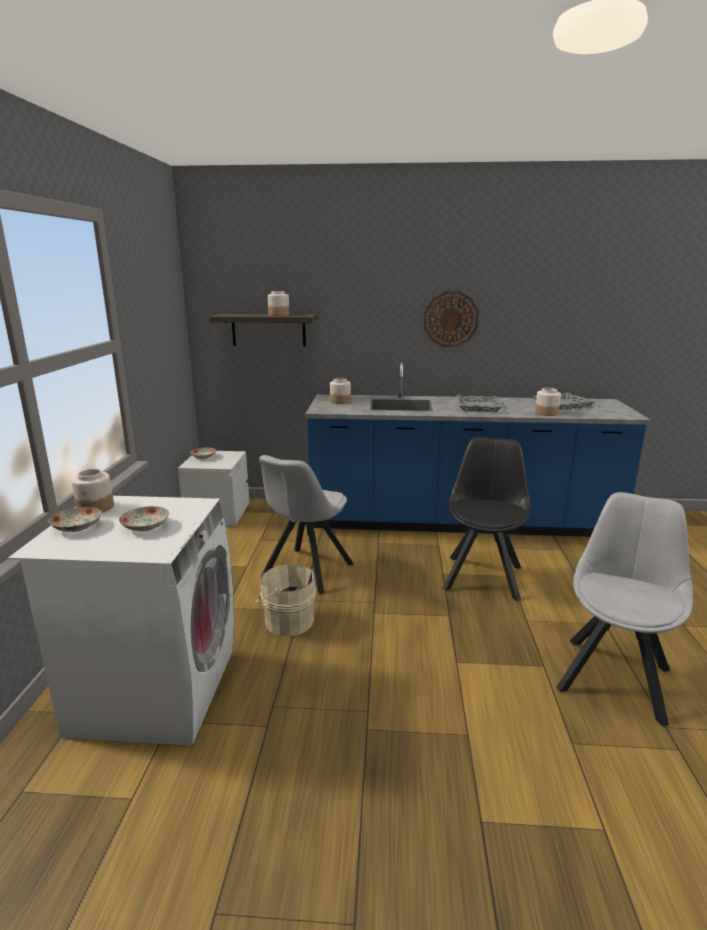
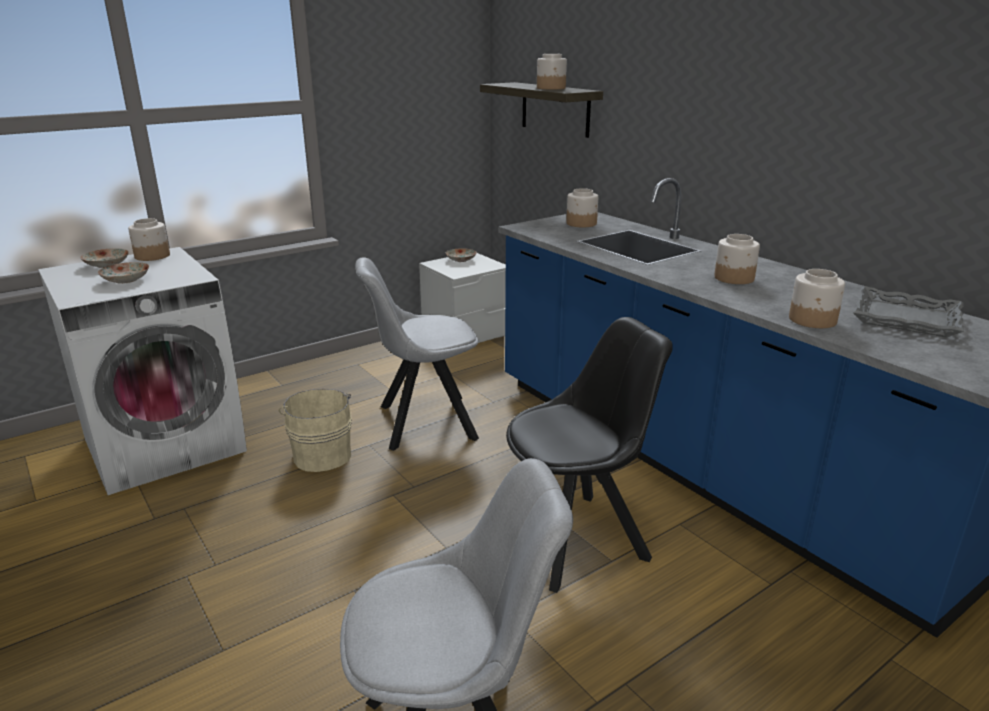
camera: 50 degrees right, 5 degrees up
(450, 319) = (774, 116): wall clock -> none
(478, 407) = (734, 278): grey tray -> jar

